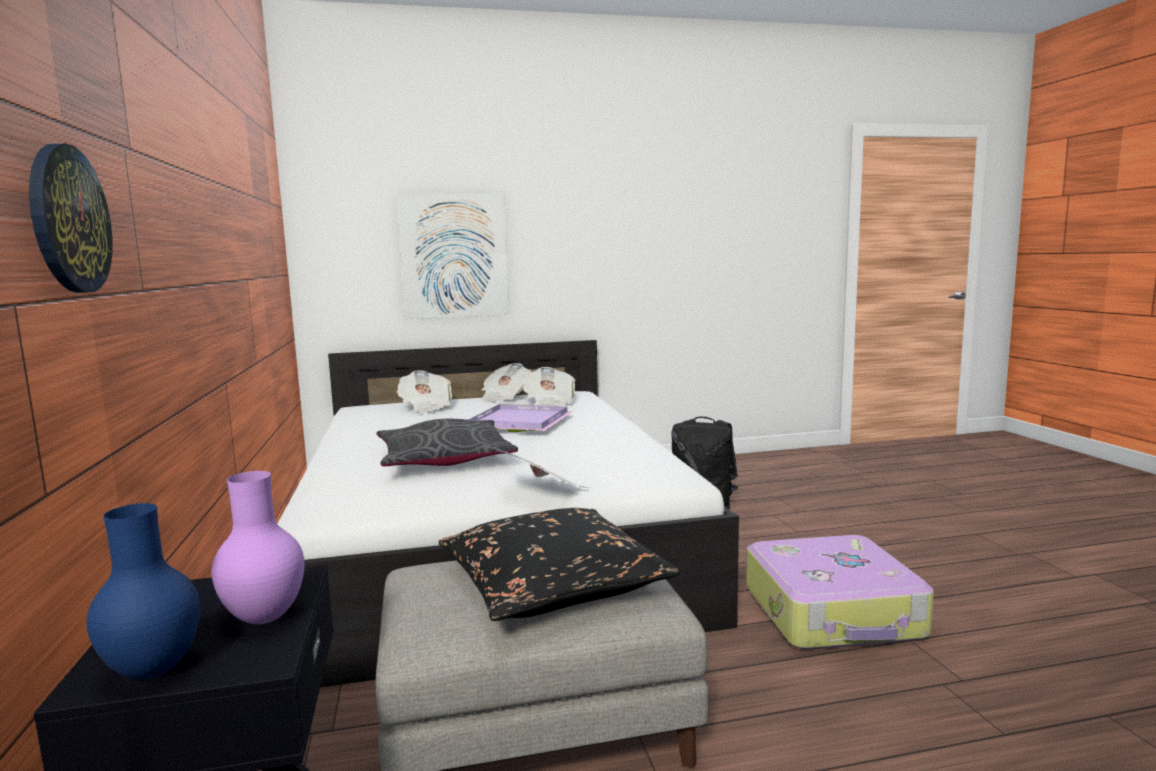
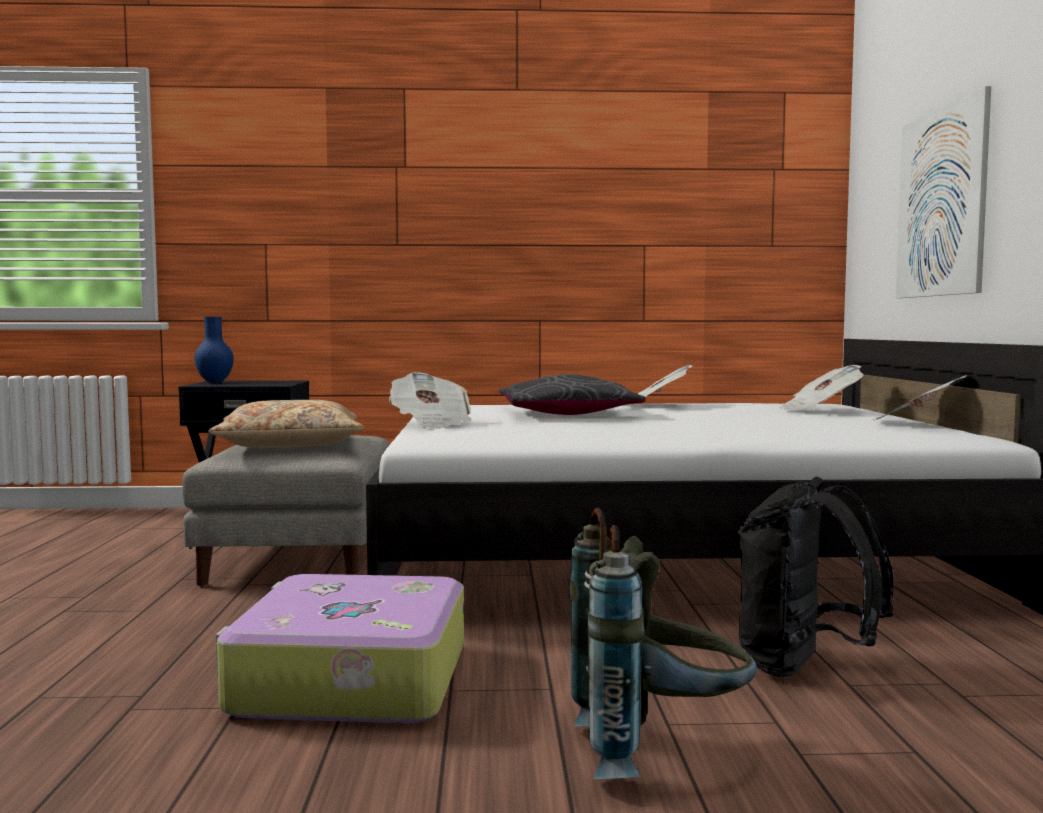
camera: 100 degrees right, 5 degrees down
(68, 219) = (310, 209): wall clock -> none
(265, 617) = (239, 384): purple vase -> none
(517, 423) = (720, 421): purple tray -> none
(549, 403) = (876, 431): newspaper -> newspaper (653, 405)
(552, 584) = (290, 445): black pillow -> beige pillow
(825, 532) = (657, 750): none -> grey backpack

